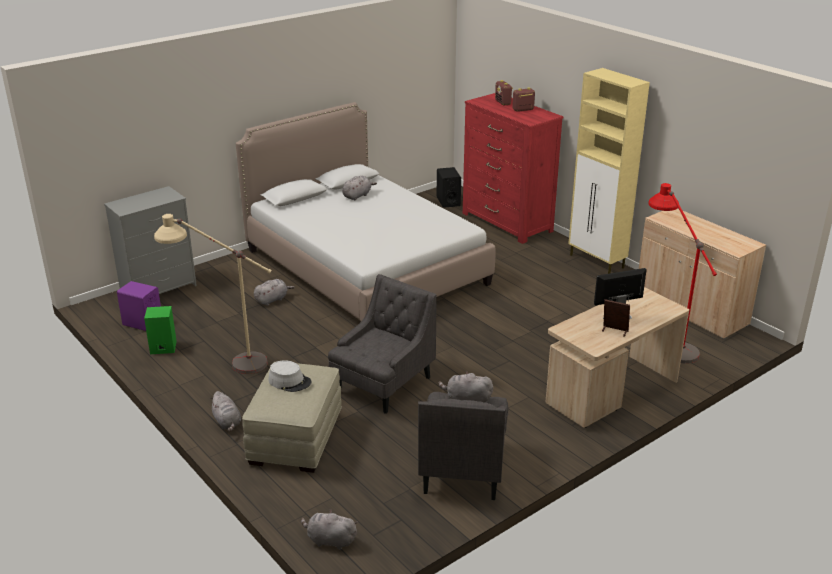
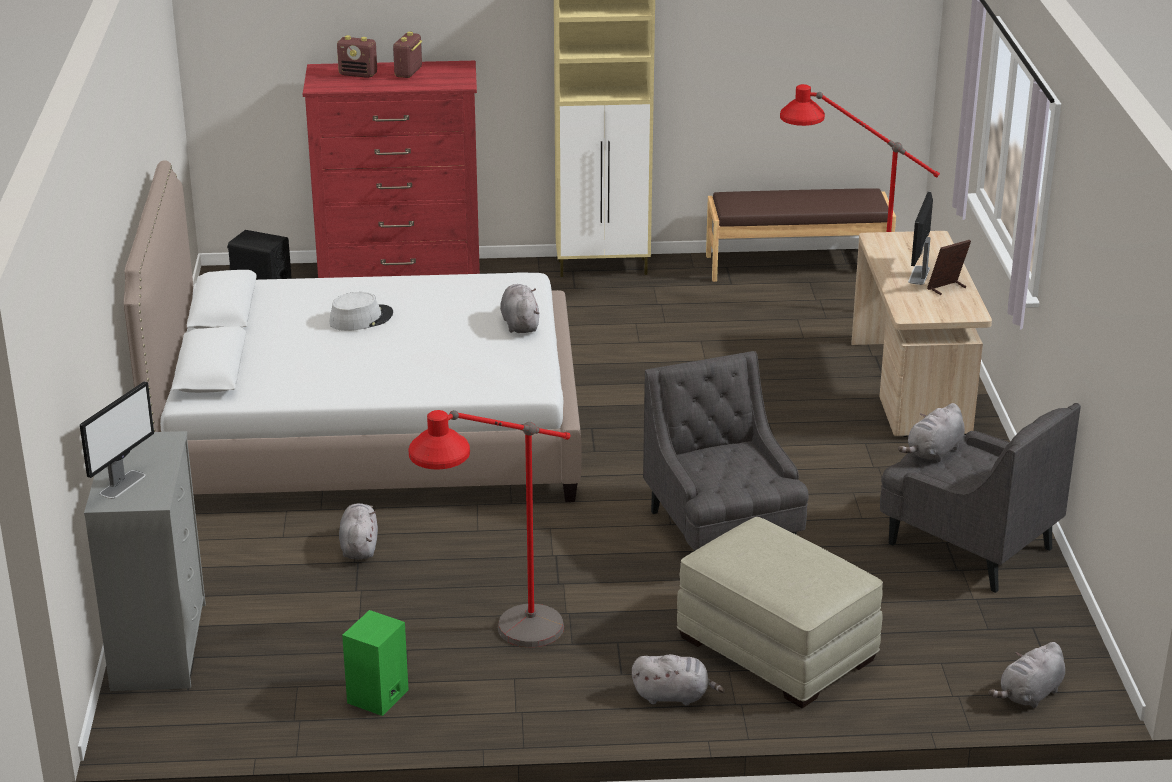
camera: 55 degrees left, 0 degrees up
(131, 202) = (123, 484): none -> monitor
(142, 323) = (264, 696): purple speaker -> none
(225, 362) = (498, 648): beige floor lamp -> red floor lamp
(290, 381) = (762, 559): grey hat -> grey hat (361, 319)
(357, 196) = (289, 319): grey plush toy -> grey plush toy (520, 324)
(690, 310) = (797, 265): beige cabinet -> brown bench

